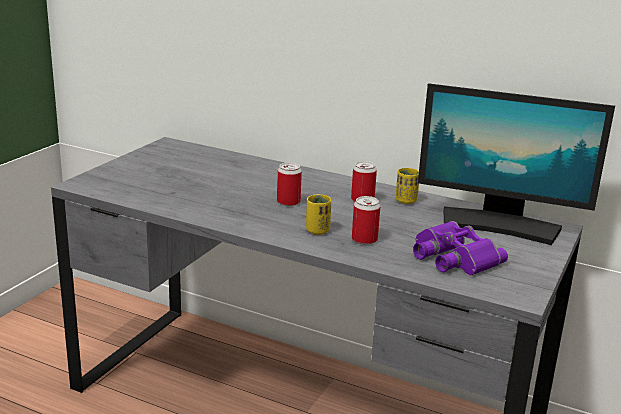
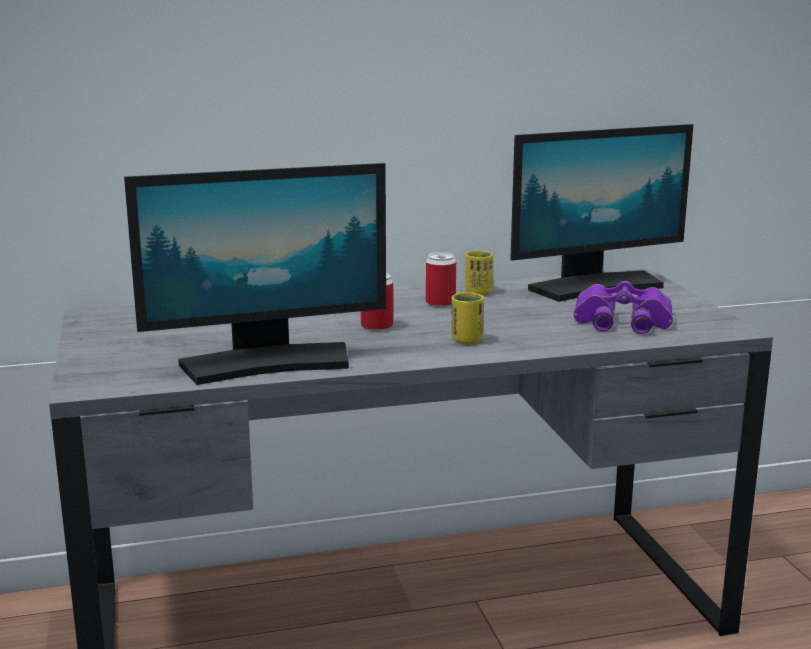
camera: 40 degrees left, 5 degrees down
(182, 203) = (267, 363): none -> monitor
(364, 239) = (523, 333): can -> none

